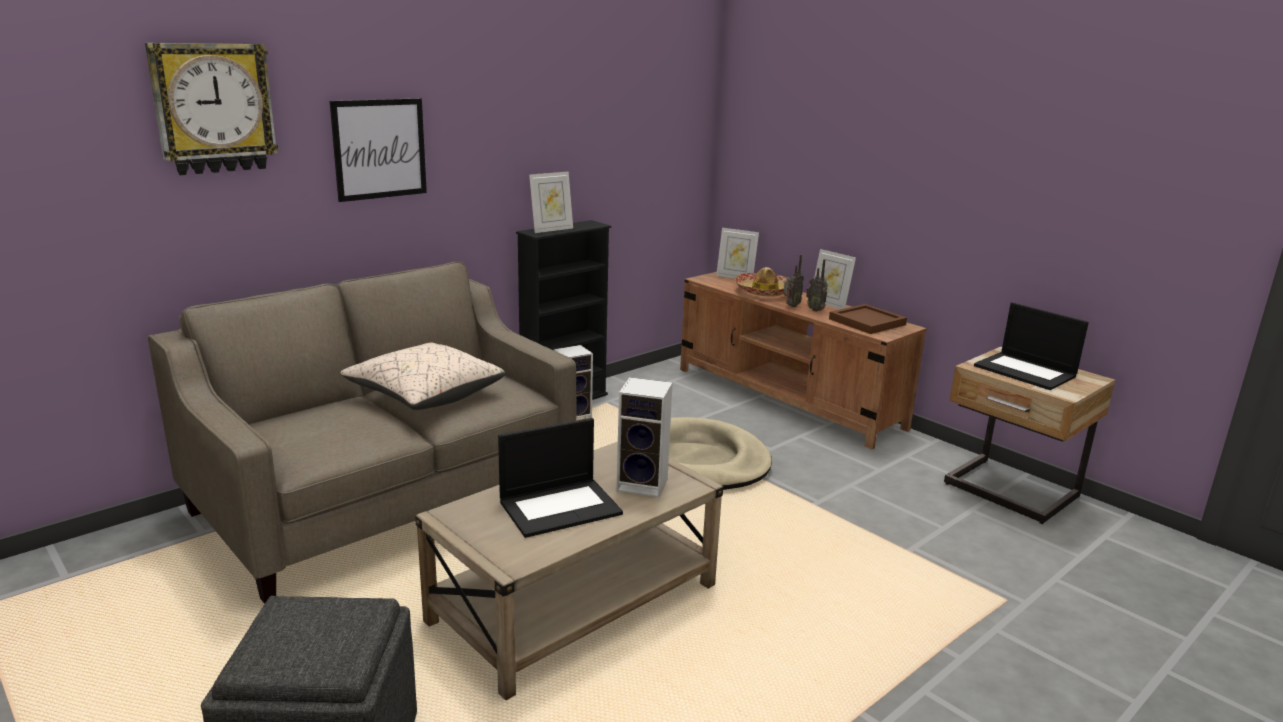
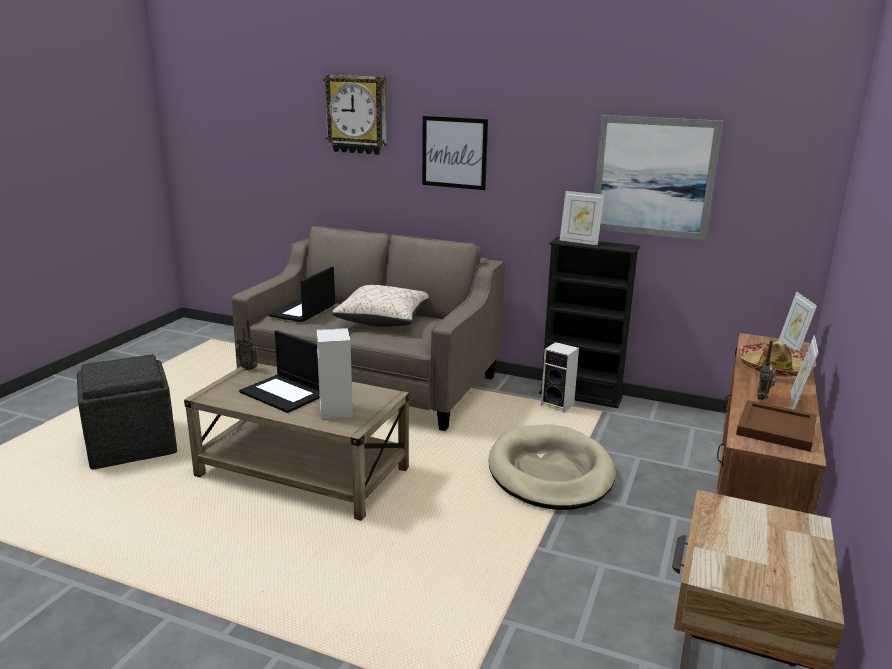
camera: 65 degrees right, 0 degrees up
(592, 145) = (653, 177): none -> picture
(790, 306) = (750, 385): radio -> radio (249, 368)
(1026, 371) = (753, 540): laptop -> laptop (303, 311)

